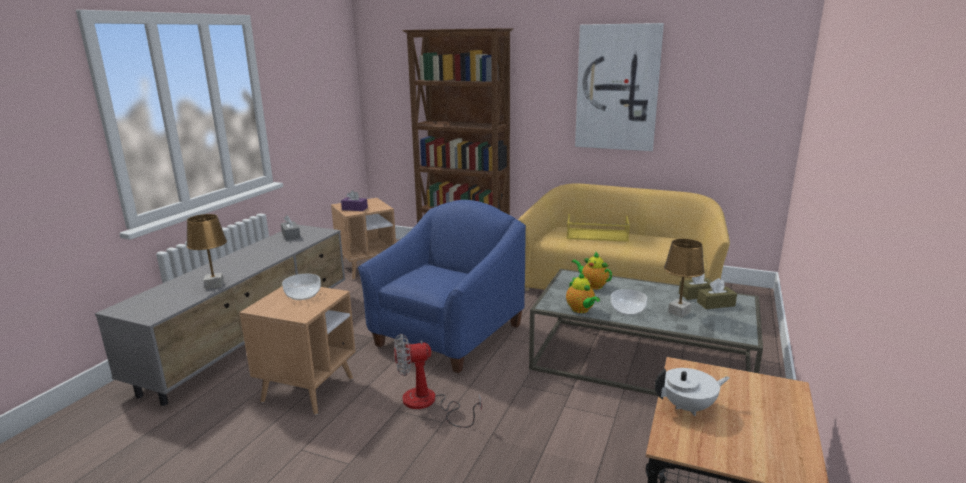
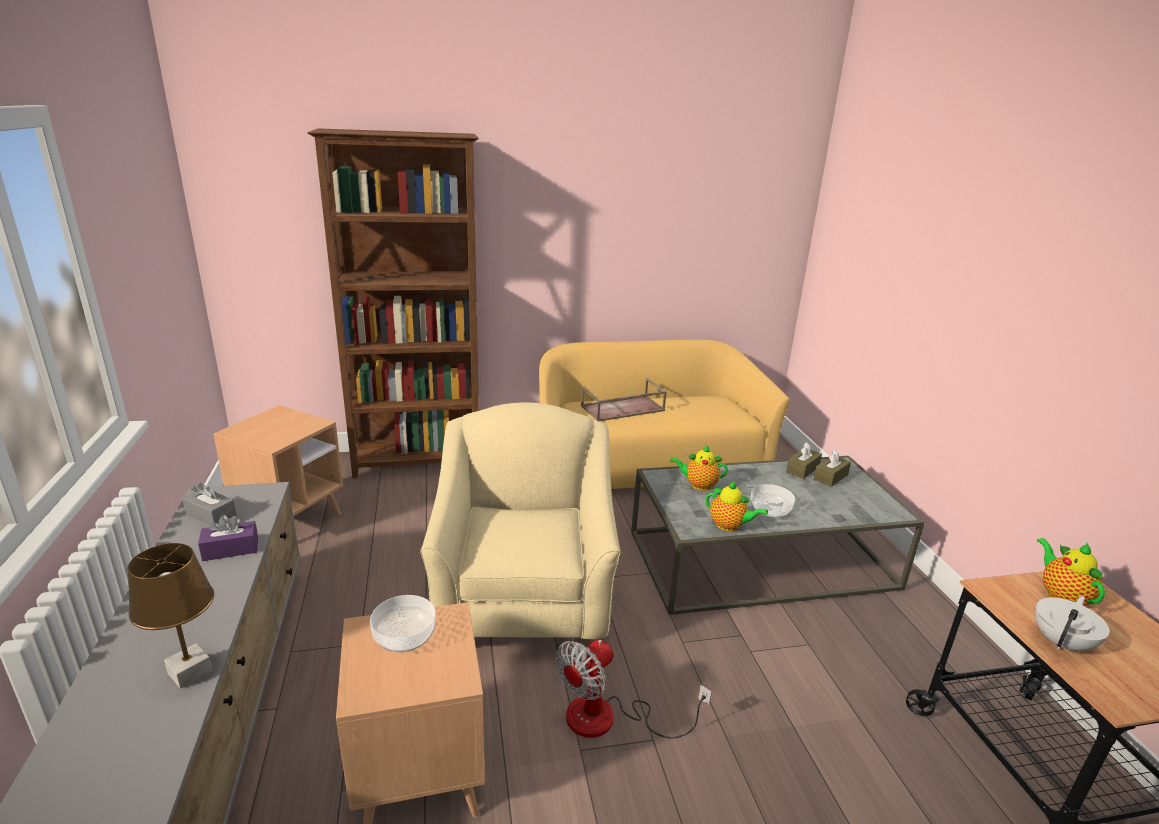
camera: 35 degrees left, 5 degrees up
(354, 209) = (270, 435): purple tissue box -> purple tissue box (230, 549)
(448, 335) = (524, 598): blue armchair -> beige armchair
(596, 235) = (622, 409): yellow tray -> brown tray
(617, 88) = (617, 218): picture -> none
(679, 312) = (815, 498): brown table lamp -> none
(745, 388) = (1061, 596): none -> teapot

